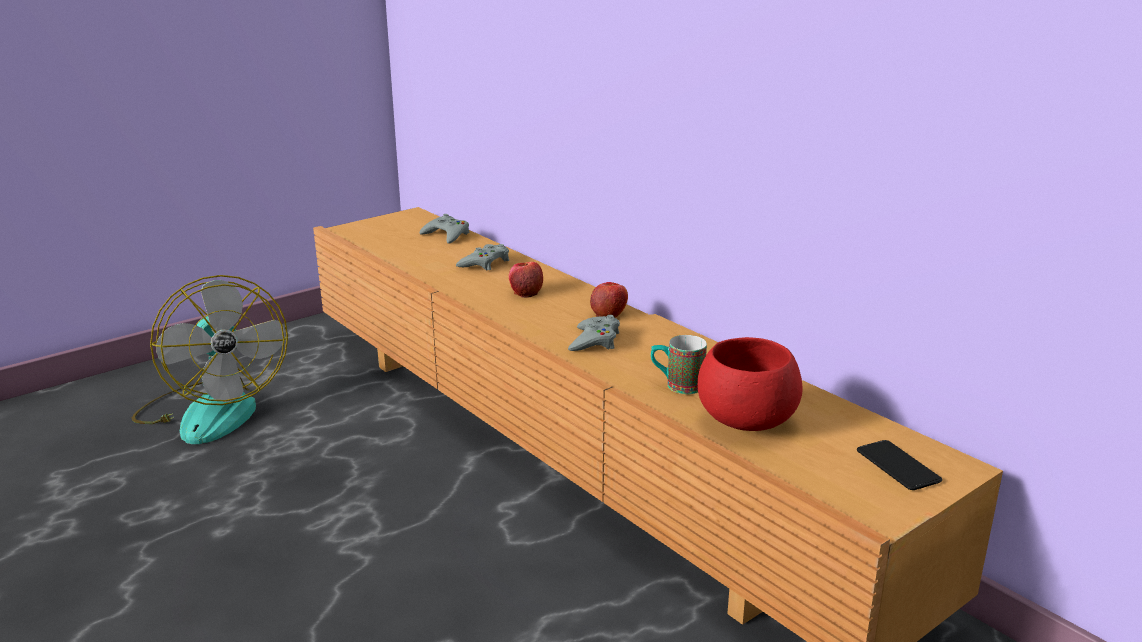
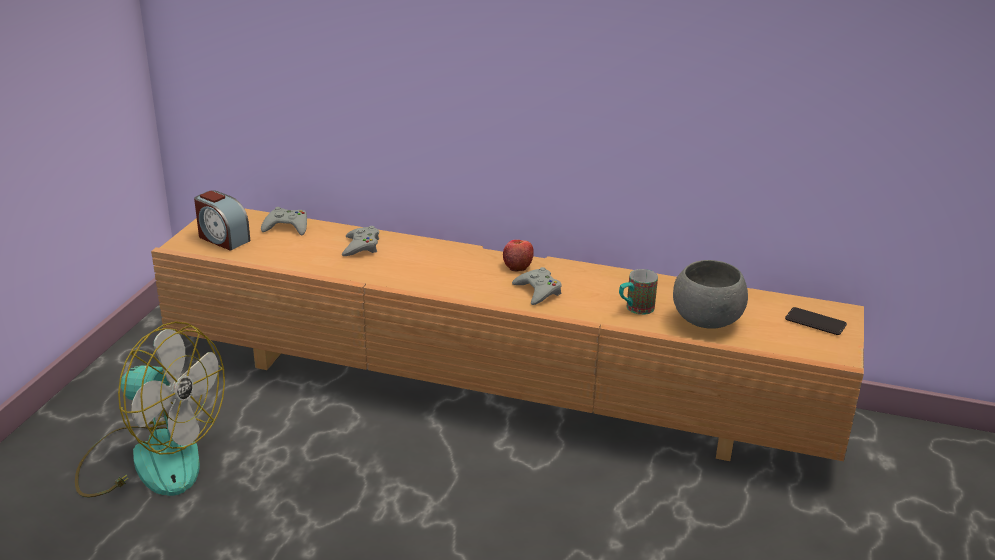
camera: 35 degrees left, 5 degrees up
(382, 232) = (223, 239): none -> alarm clock
(526, 292) = (432, 264): apple -> none
(745, 421) = (705, 321): red bowl -> grey bowl

